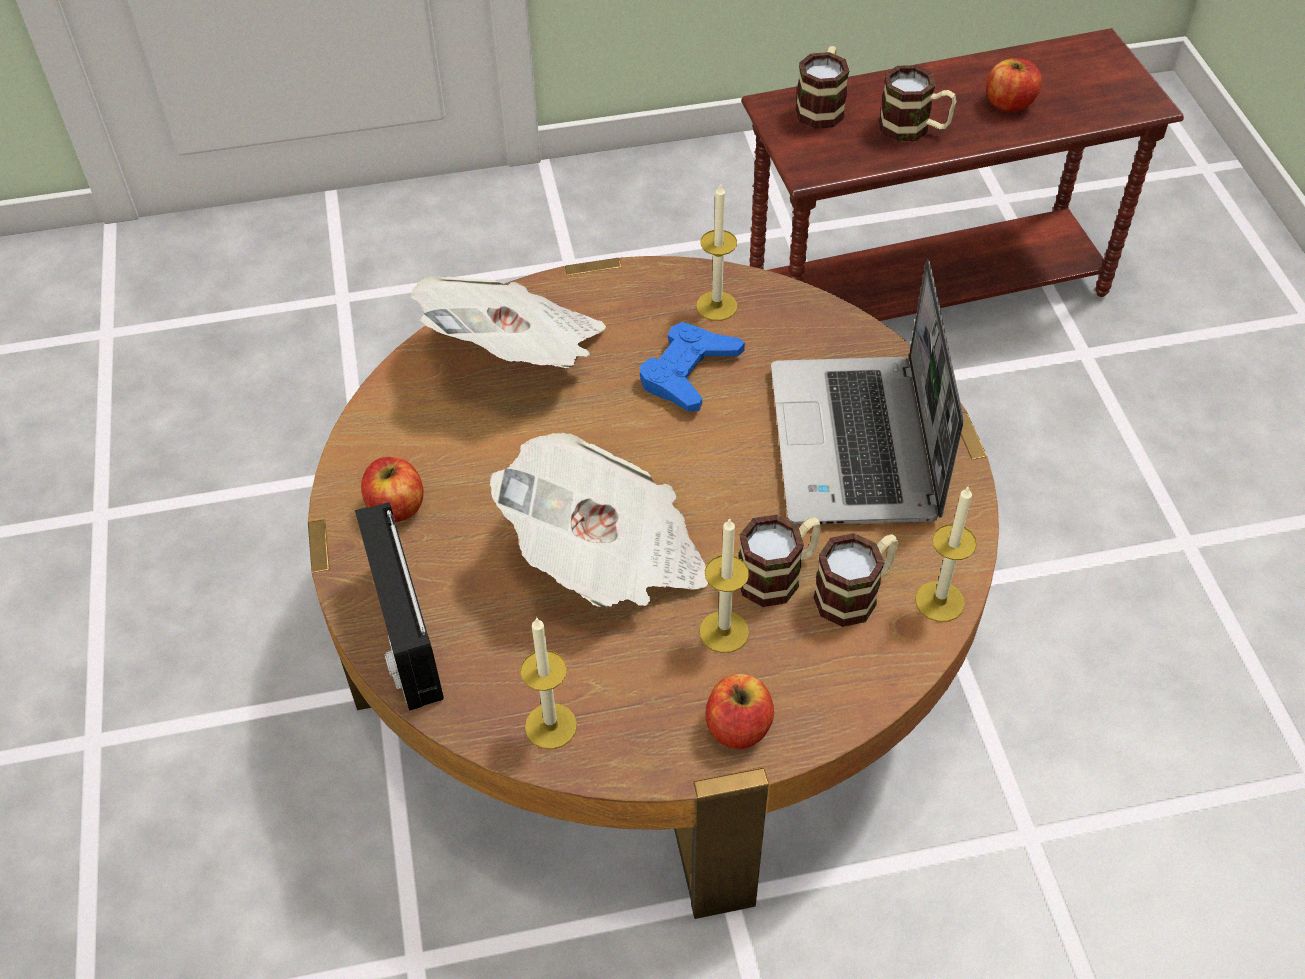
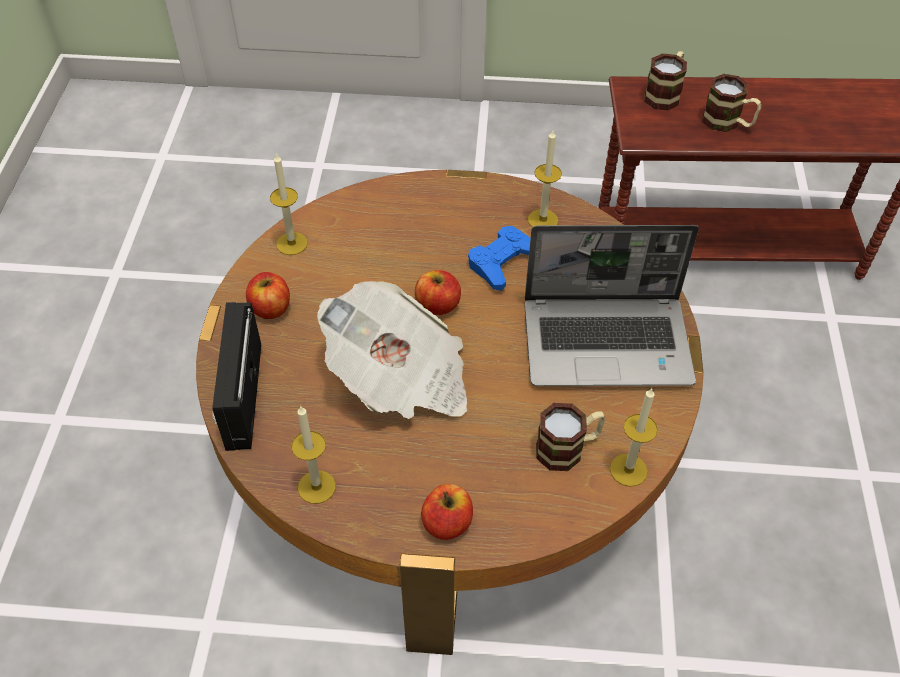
camera: 15 degrees right, 0 degrees up
(517, 354) = (391, 223): newspaper -> none
(724, 631) = (462, 452): candle -> candle (291, 243)
(779, 575) = (517, 421): mug -> none
(857, 445) = (608, 342): laptop -> laptop turned 105 degrees counterclockwise
(1009, 103) = (806, 118): apple -> apple (437, 305)

